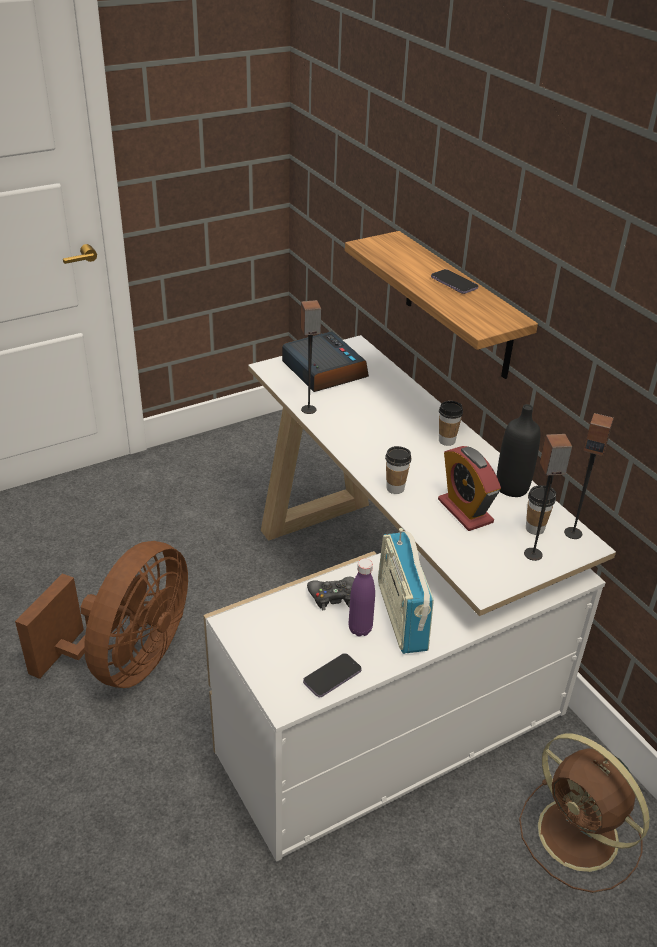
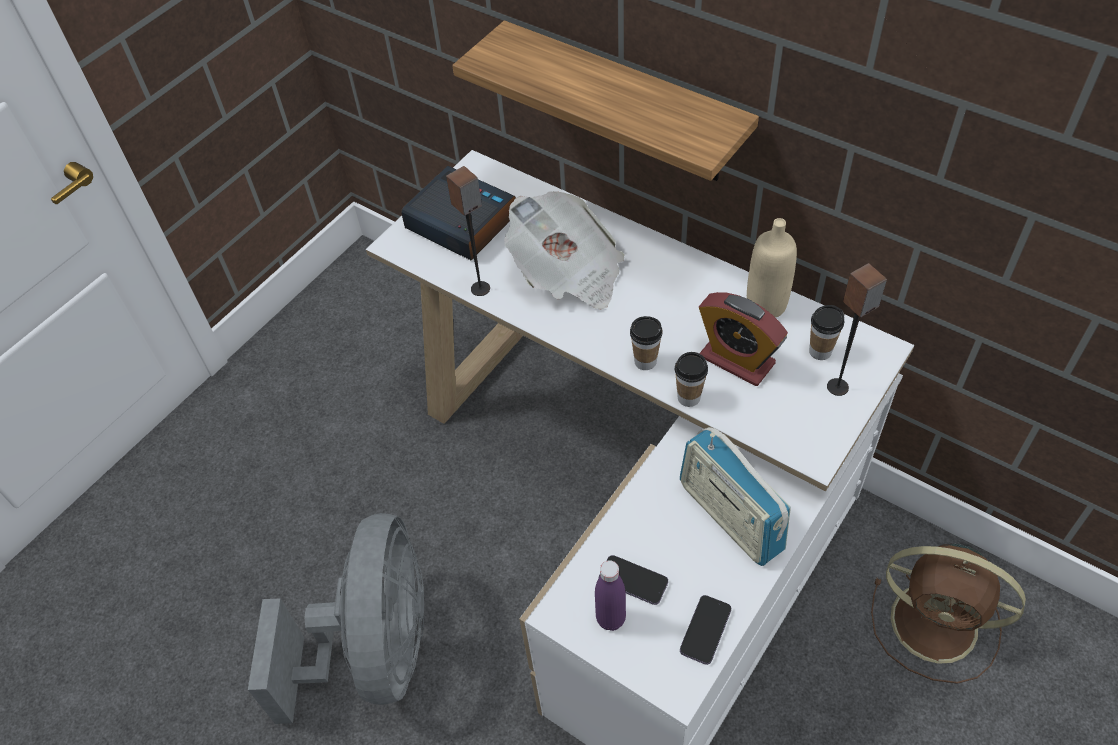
camera: 20 degrees left, 15 degrees up
(126, 661) = (376, 651): brown fan -> grey fan
(333, 597) = (645, 526): black game controller -> none
(360, 629) = (697, 554): purple bottle -> purple bottle (610, 618)
(377, 421) = (568, 273): none -> newspaper
(447, 441) = (660, 269): cup -> cup (688, 397)
(454, 283) = (626, 87): phone -> phone (633, 581)
(512, 487) = (766, 305): black bottle -> beige bottle
(573, 533) = (860, 339): speaker -> none

